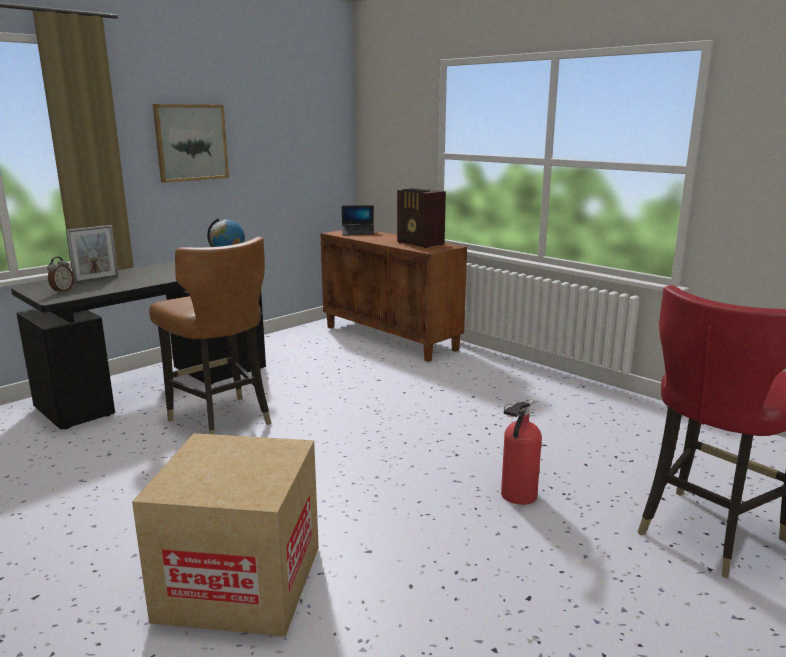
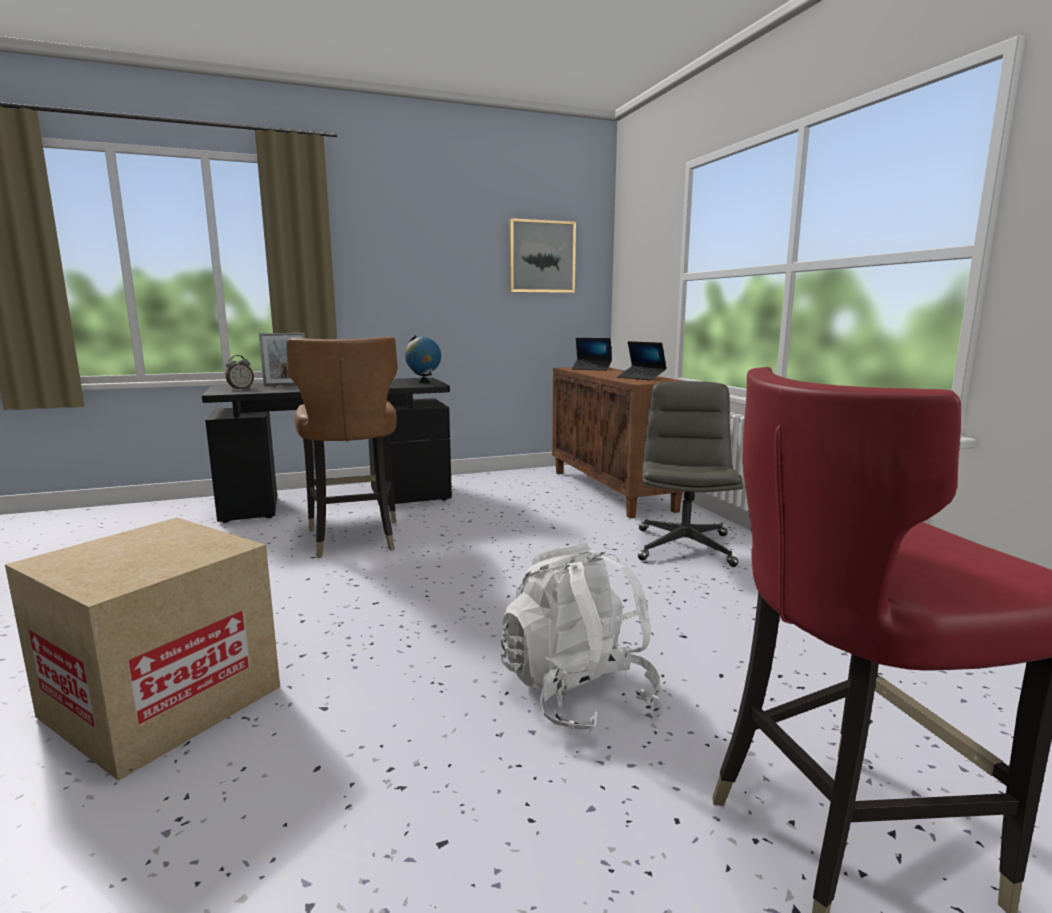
camera: 25 degrees right, 5 degrees down
(191, 142) = (414, 263): picture -> picture (541, 257)
(420, 243) = (641, 378): radio -> laptop
(487, 379) = (684, 546): none -> grey office chair
(517, 496) = (577, 692): fire extinguisher -> white backpack

